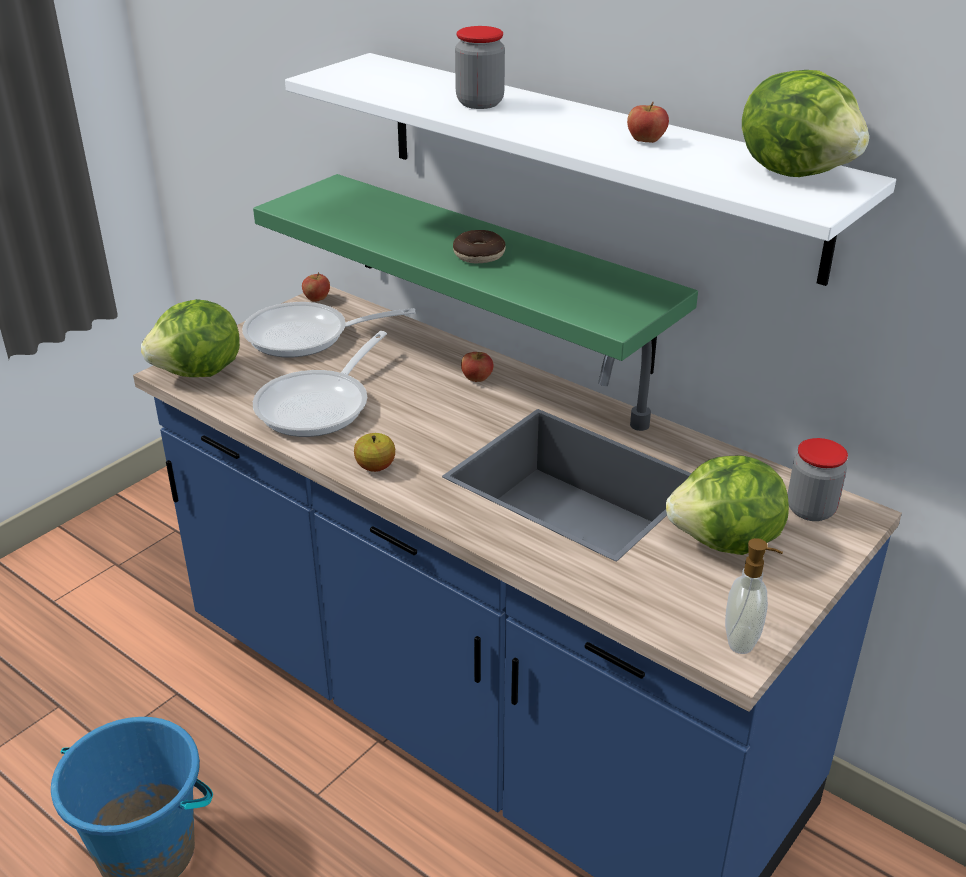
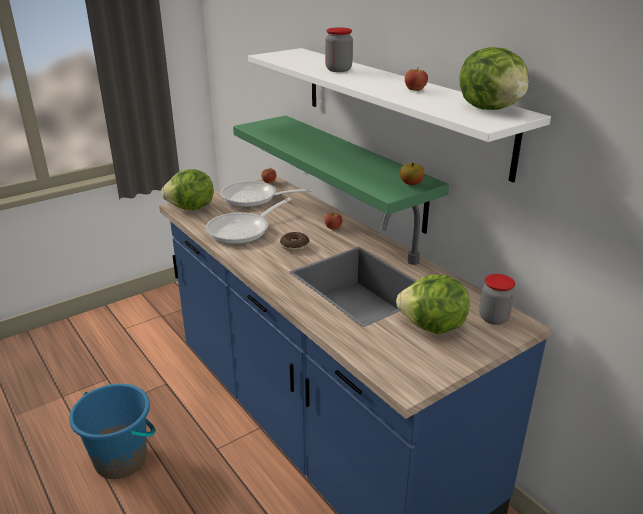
camera: 15 degrees right, 5 degrees down
(375, 467) = (256, 262): apple -> apple (411, 184)
(479, 255) = (335, 156): donut -> donut (294, 246)
(743, 640) = (416, 379): soap dispenser -> none

